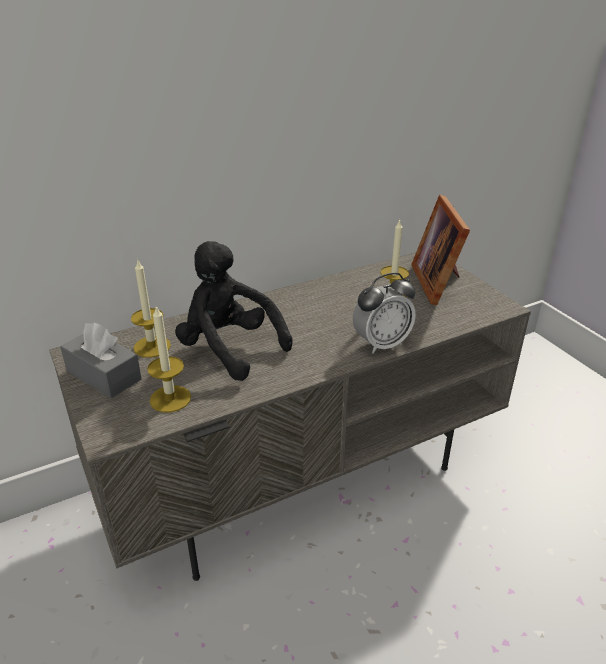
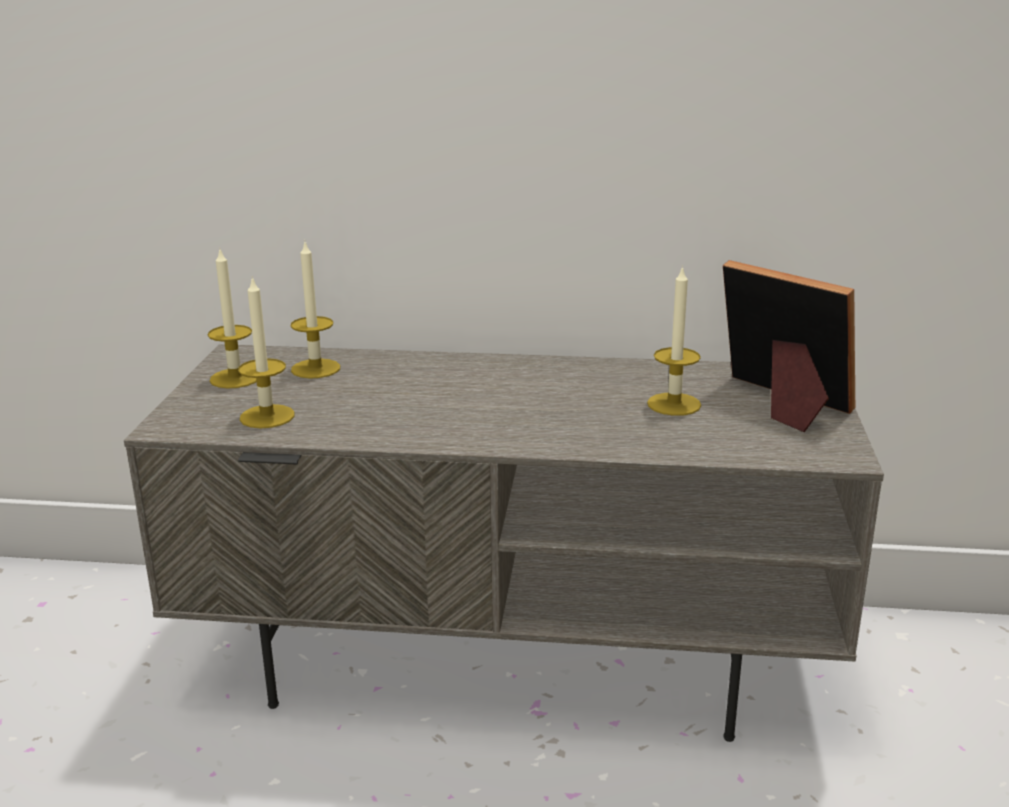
camera: 35 degrees right, 10 degrees down
(103, 375) = (235, 378): grey tissue box -> candle
(229, 348) = (392, 393): black plush toy -> none
(381, 344) = (585, 442): alarm clock -> none
(439, 282) = (781, 403): picture frame -> picture frame turned 105 degrees clockwise

